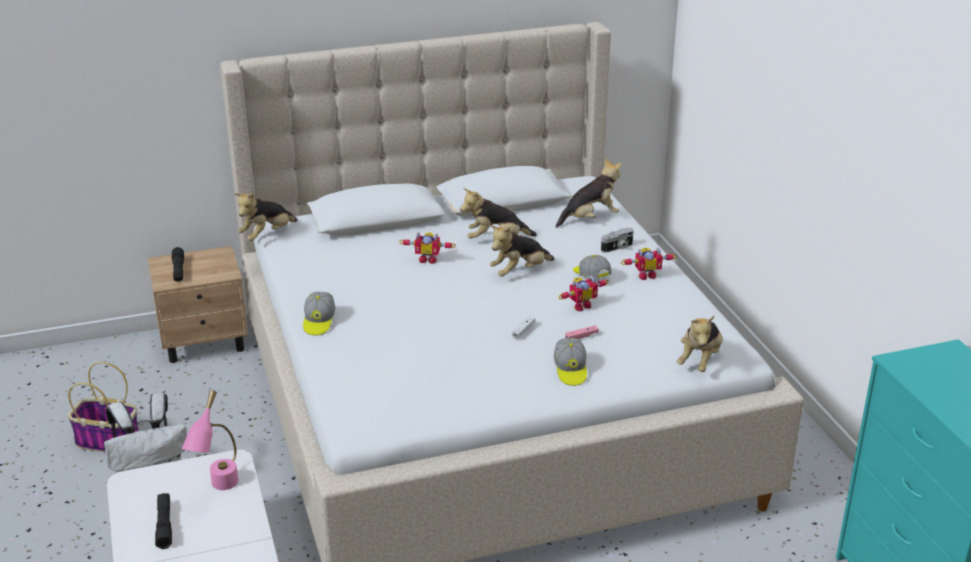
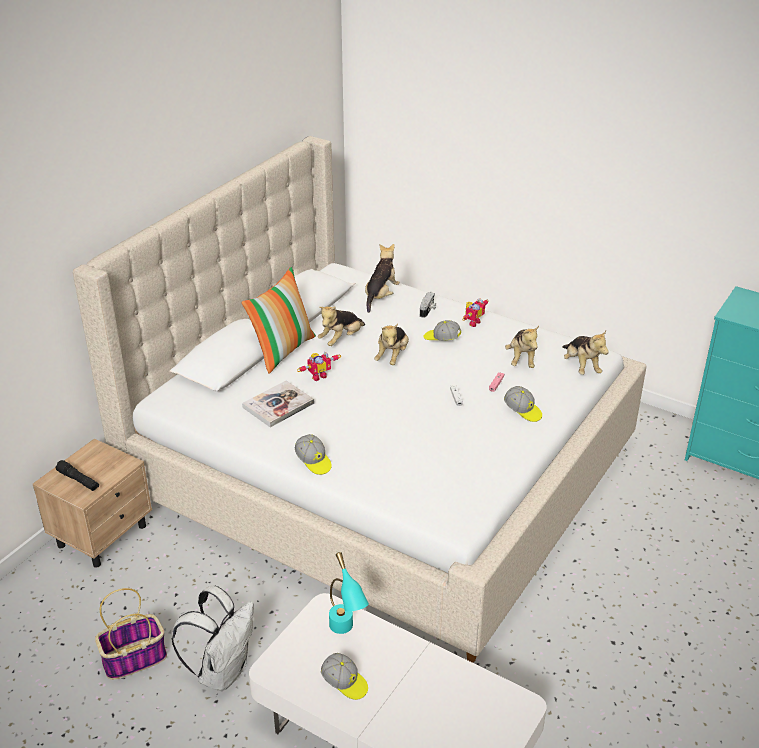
camera: 40 degrees left, 5 degrees up
(164, 525) = (345, 683): black flashlight -> cap
(219, 490) = (345, 633): pink table lamp -> turquoise table lamp
(267, 235) = (165, 413): plush toy -> plush toy (521, 359)
(359, 267) = (278, 405): none -> book
(430, 227) = (282, 350): none -> pillow
(580, 306) = (464, 363): toy robot -> none

